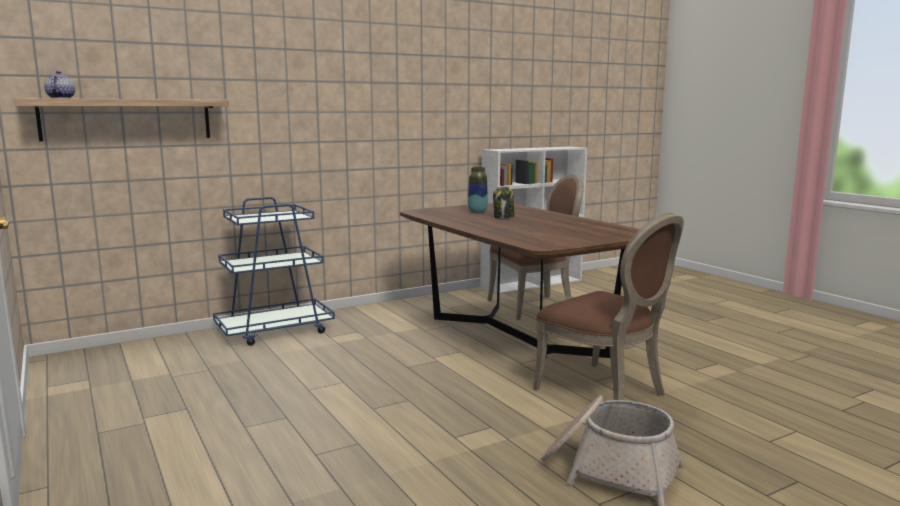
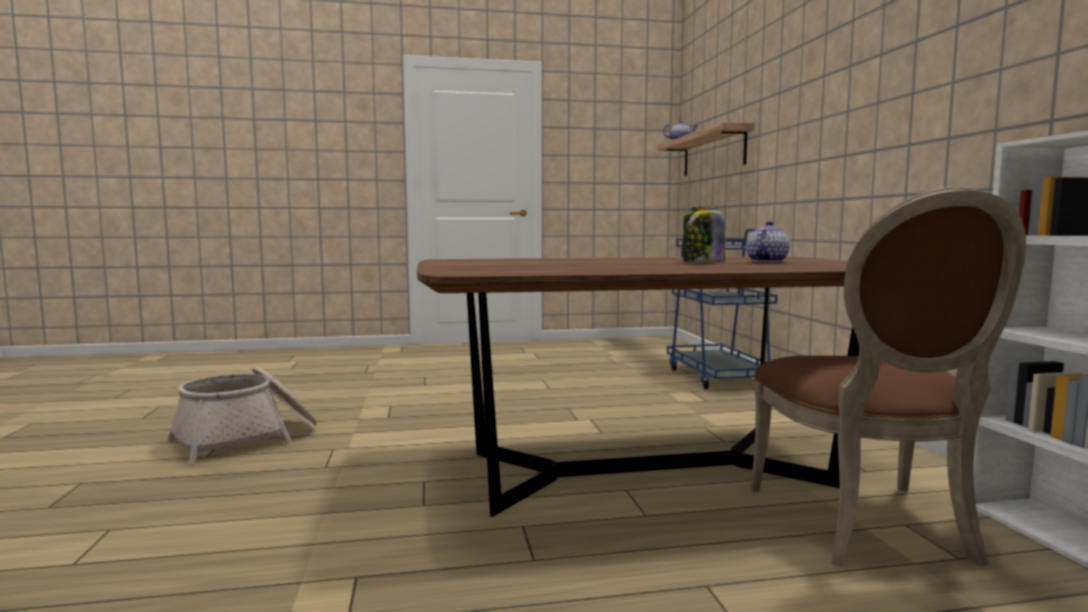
camera: 110 degrees right, 5 degrees down
(477, 212) = (766, 261): vase -> teapot
(606, 392) = (383, 477): brown chair -> none

